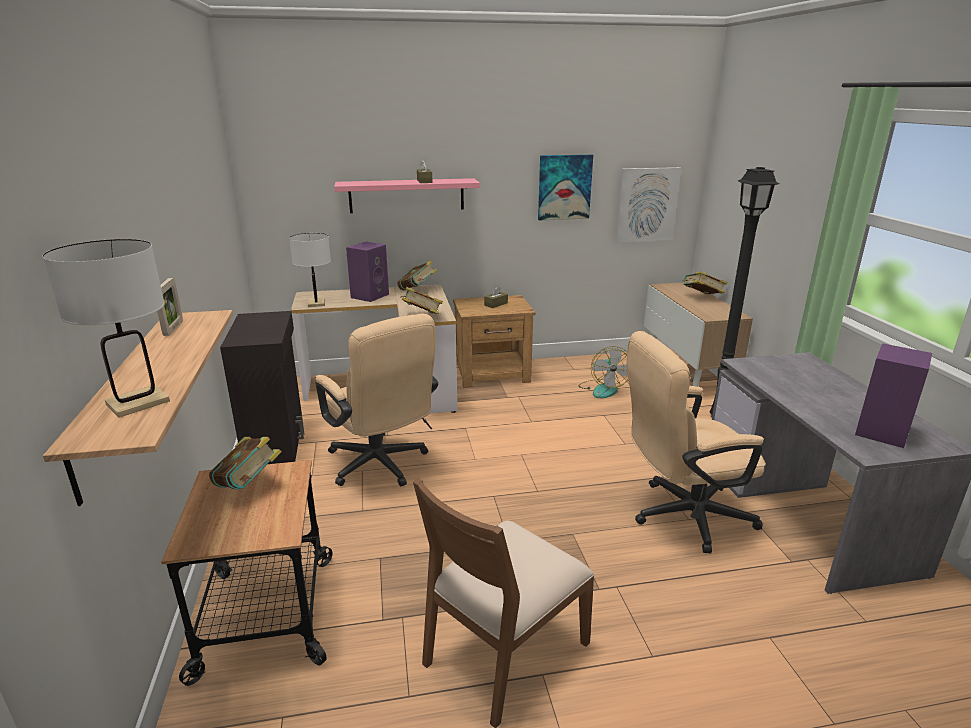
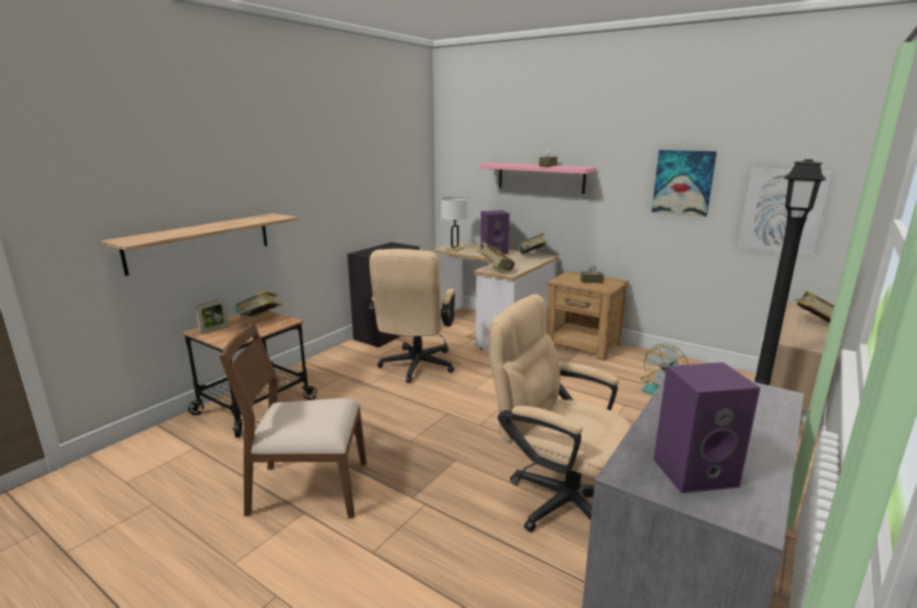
camera: 45 degrees right, 5 degrees down
(138, 403) = (163, 235): white table lamp -> none
(173, 328) = (255, 218): picture frame -> picture frame (214, 329)

